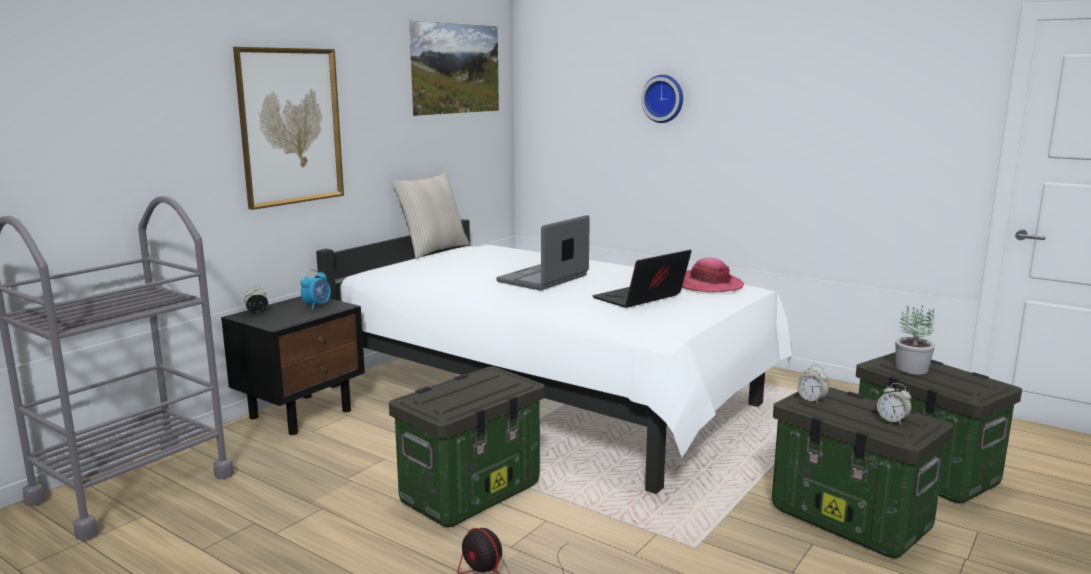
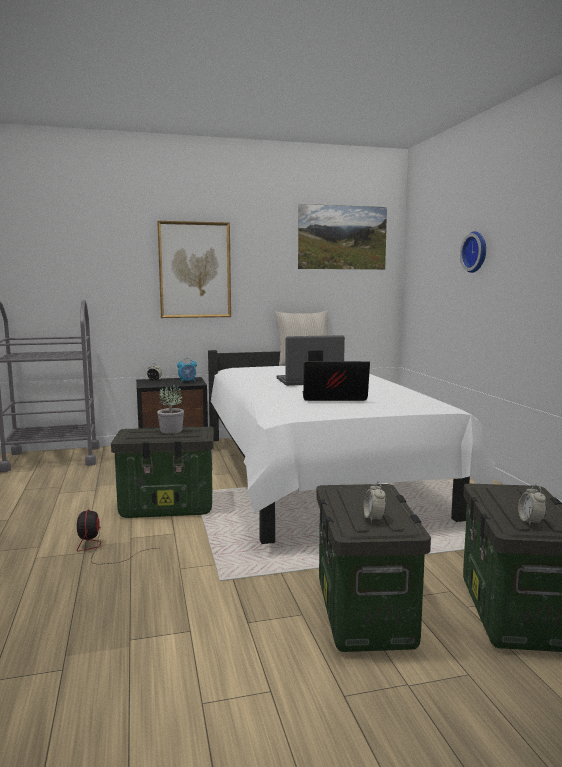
camera: 40 degrees right, 5 degrees down
(707, 285) = (411, 400): hat -> none
(812, 400) = (348, 489): alarm clock -> alarm clock (530, 522)
(912, 369) = (506, 497): potted plant -> potted plant (171, 430)

